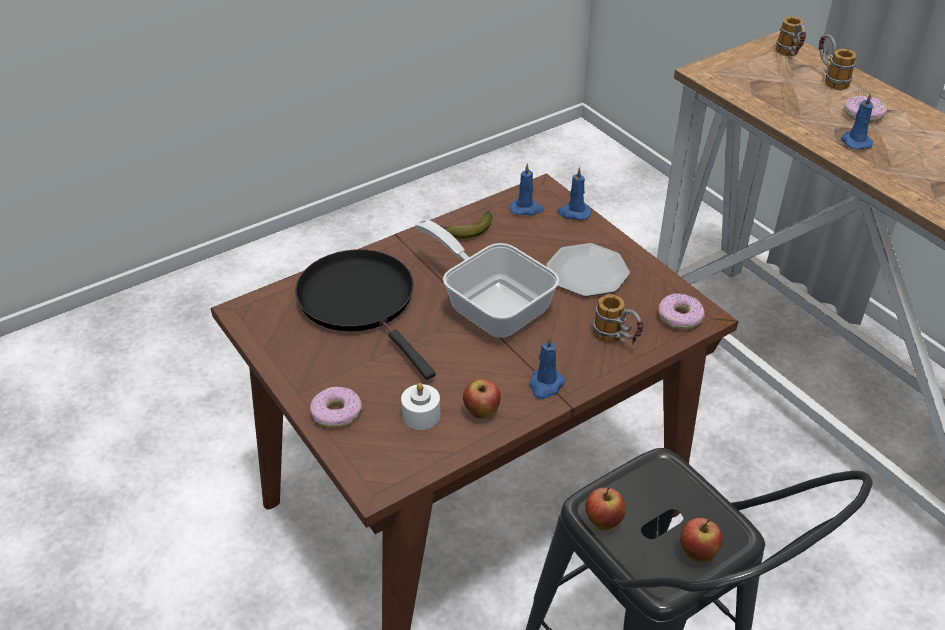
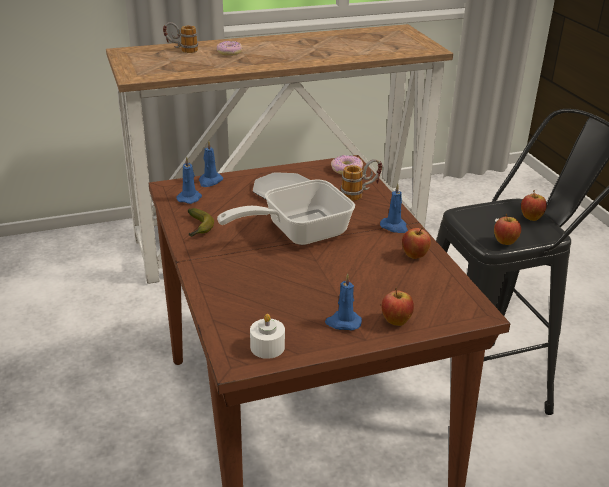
camera: 75 degrees left, 10 degrees down
(336, 413) = (396, 322): donut -> apple
(361, 302) = (261, 291): black frying pan -> none
(421, 415) = (410, 282): white candle -> white candle (267, 347)
(790, 56) = (142, 53): mug -> none
(855, 142) = (256, 60): blue candle -> blue candle (343, 322)

